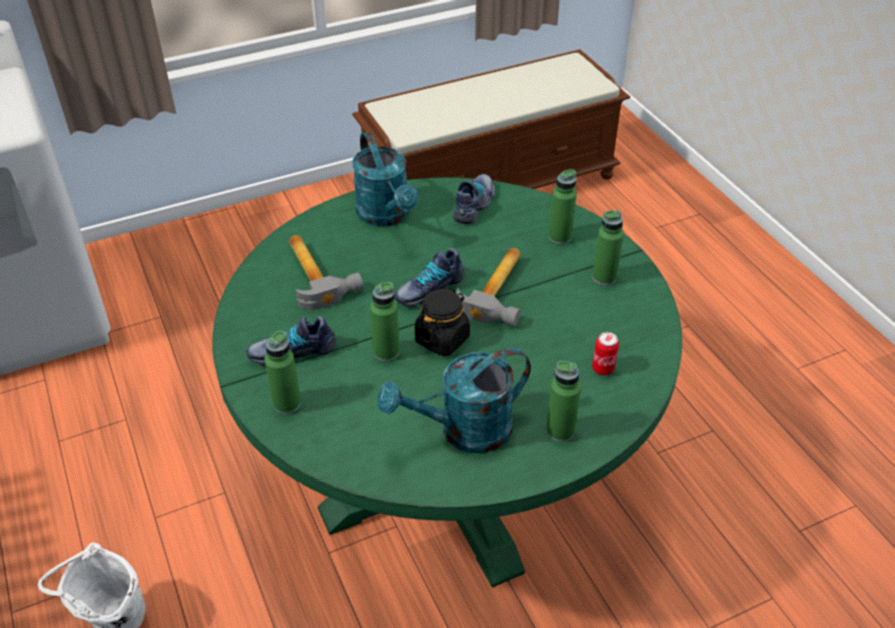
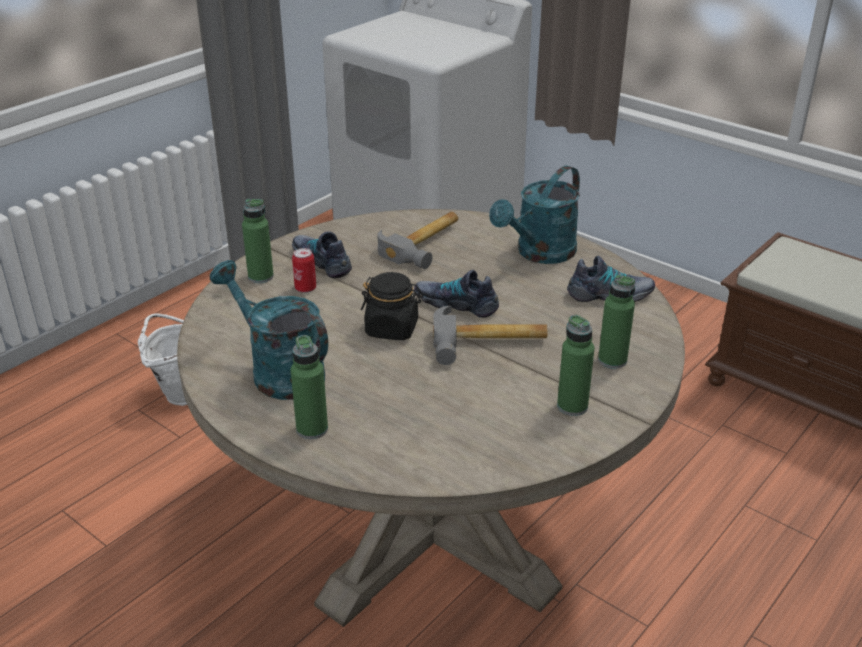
camera: 65 degrees right, 10 degrees down
(386, 352) = (353, 304): green bottle -> none
(447, 474) = (431, 527): green dining table -> beige dining table
(603, 369) = (421, 437): can -> can (305, 288)

